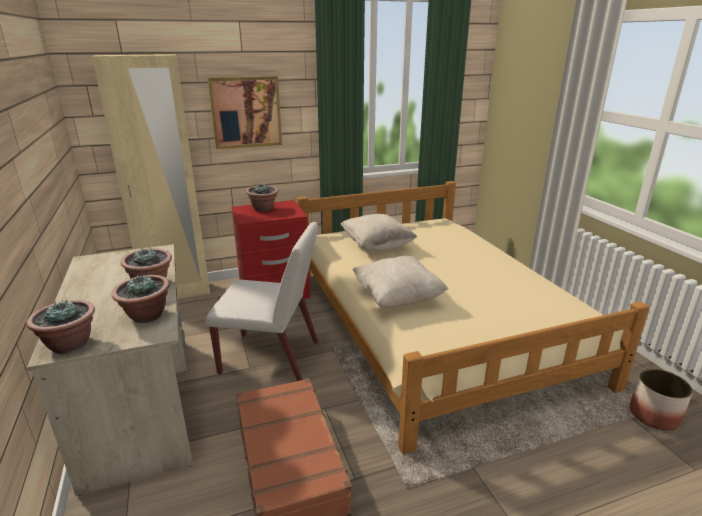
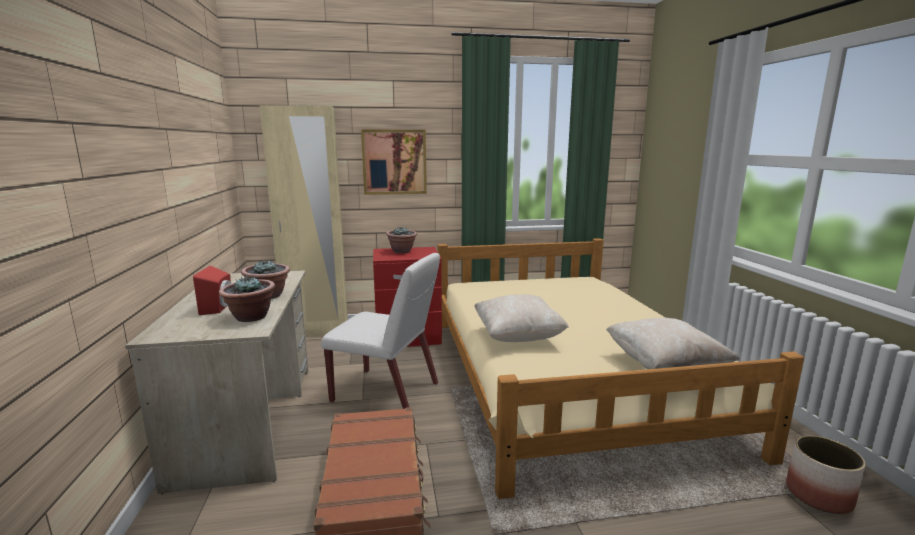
camera: 10 degrees right, 10 degrees down
(70, 344) = (171, 332): potted plant -> none
(106, 306) = (219, 308): none -> red speaker
(376, 246) = (511, 294): beige pillow -> beige pillow (664, 367)

